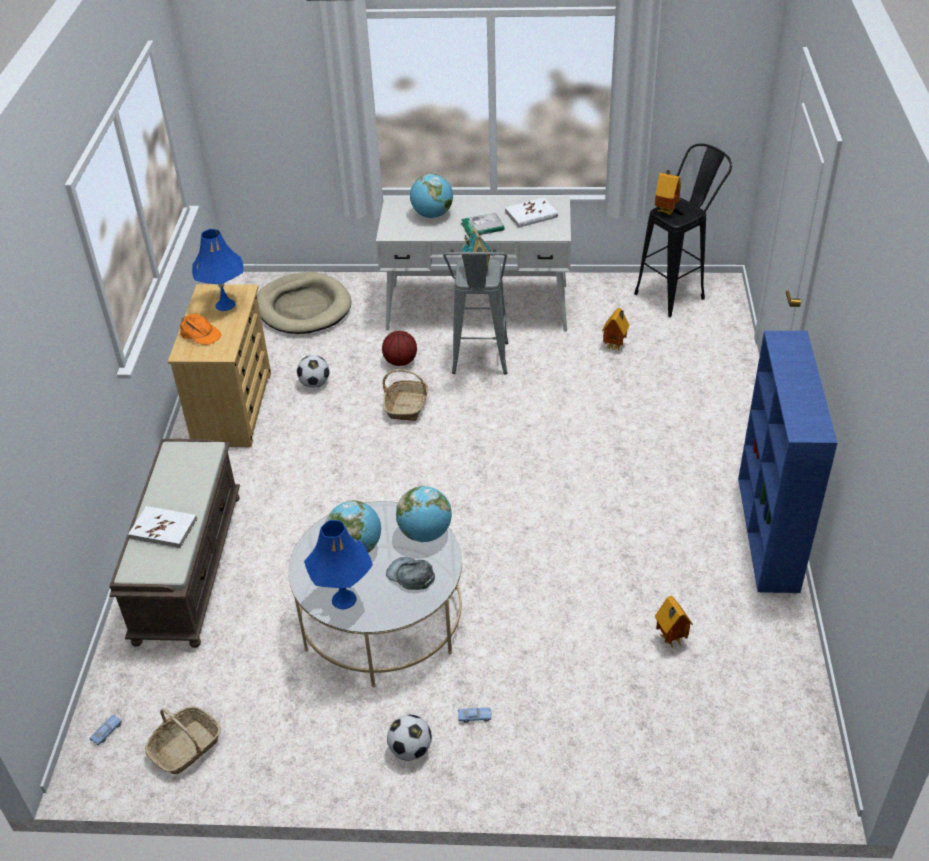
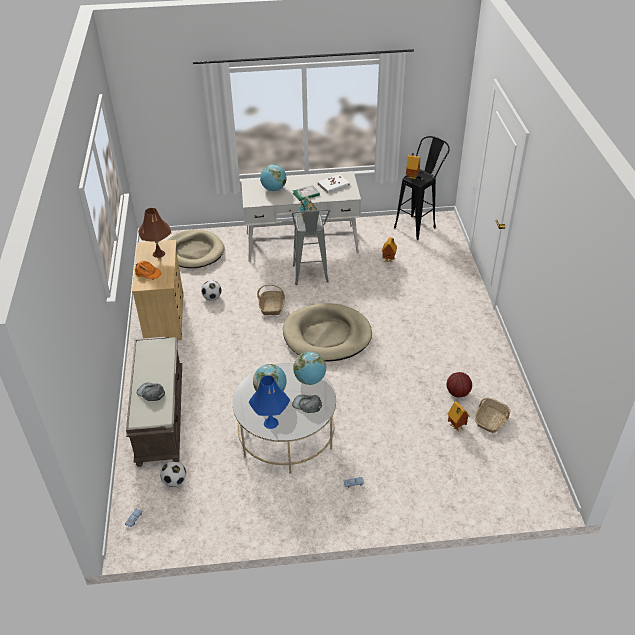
camera: 10 degrees left, 0 degrees up
(164, 529) = (151, 393): white book -> grey cap
(186, 748) = (185, 522): basket -> basket (491, 420)
(225, 305) = (158, 254): blue table lamp -> brown table lamp
(400, 362) = (262, 280): basketball -> basketball (458, 393)
(410, 749) = (320, 506): football -> football (175, 481)
(485, 462) = (327, 335): none -> beige dog bed
(768, 534) = (499, 361): blue bookcase -> none

